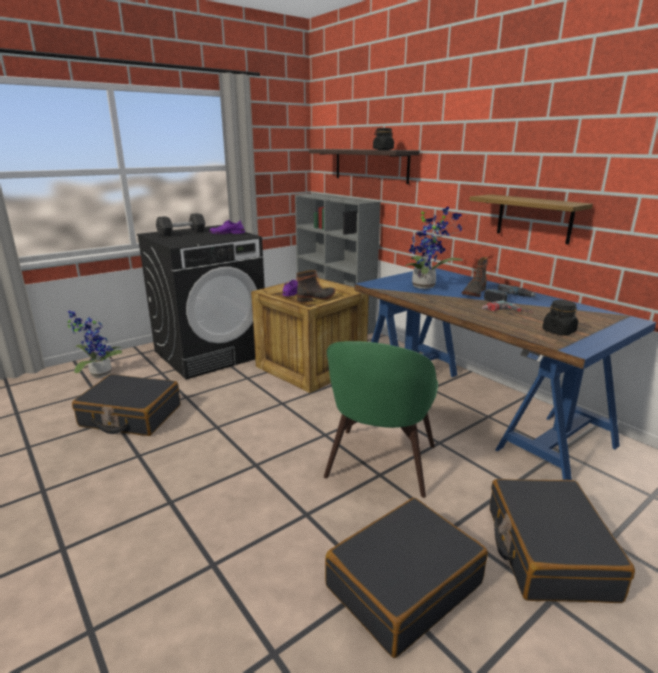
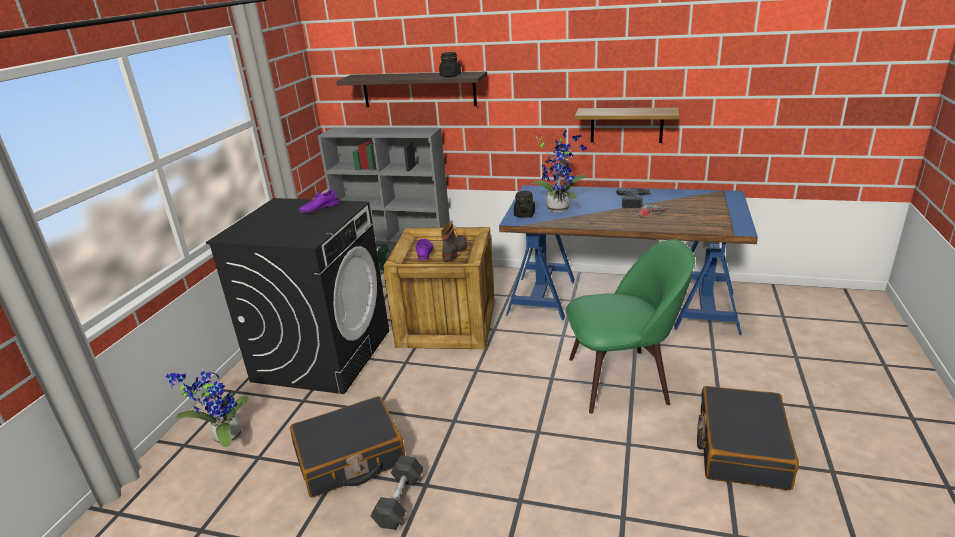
camera: 35 degrees left, 5 degrees up
(182, 233) = (263, 223): black dumbbell -> black dumbbell (399, 501)
(380, 464) = (622, 379): green chair -> green chair turned 75 degrees counterclockwise
(473, 292) = (603, 202): boot -> none
(547, 551) = (779, 380): black suitcase -> none
(558, 331) = (711, 219): black jar -> black jar (524, 214)

